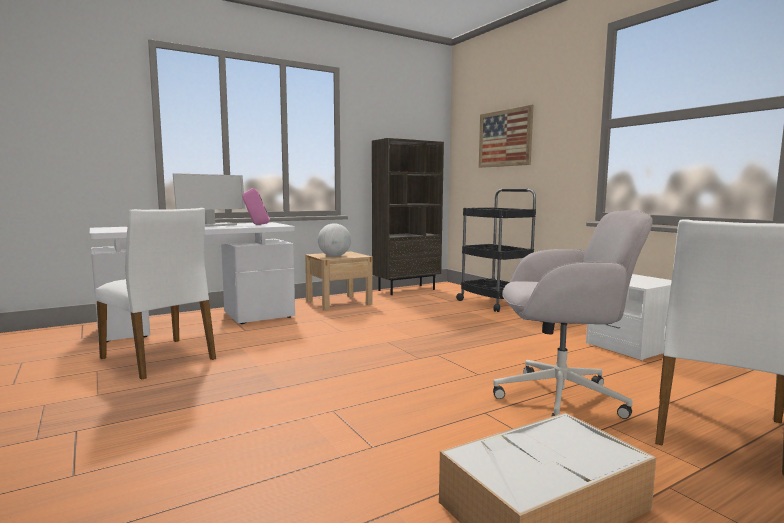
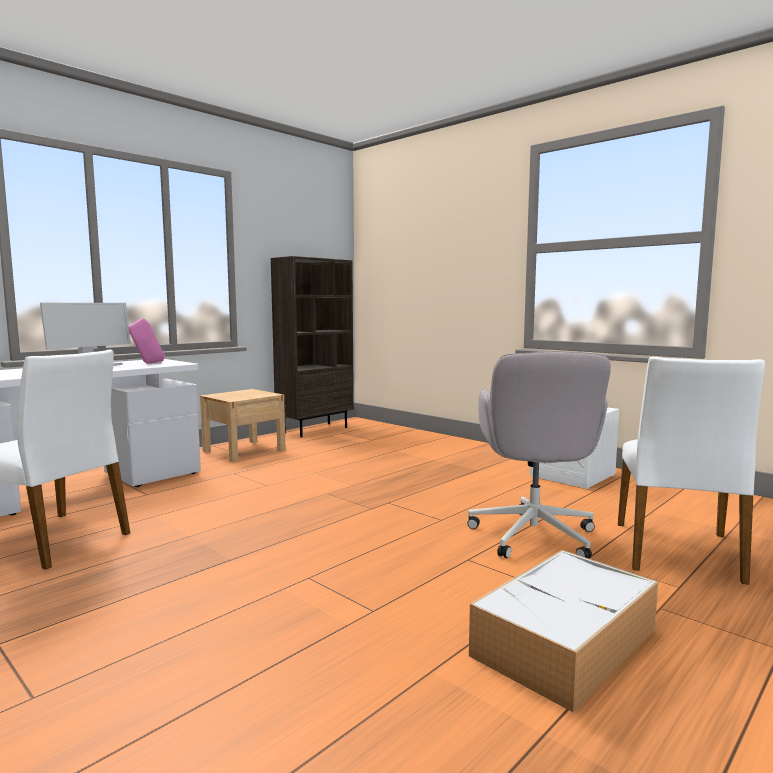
camera: 15 degrees left, 0 degrees up
(334, 256) = (239, 396): globe -> none
(494, 303) = (419, 439): black cart -> none
(505, 138) = (420, 258): picture -> none
(561, 399) = (533, 537): grey office chair -> grey office chair turned 105 degrees clockwise

